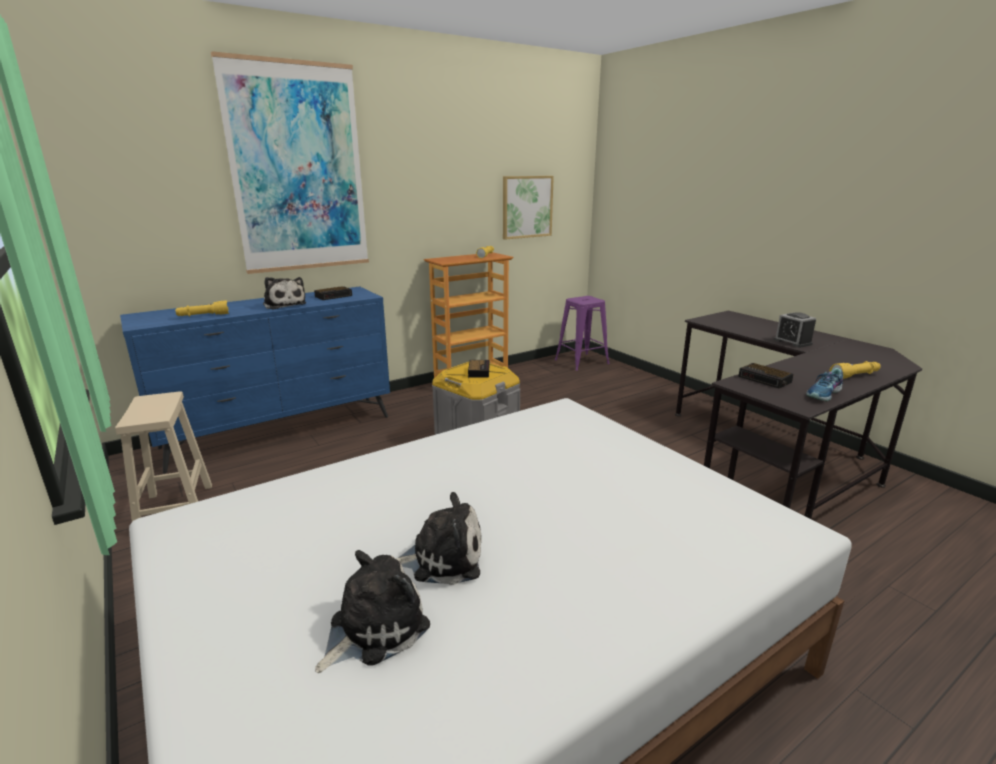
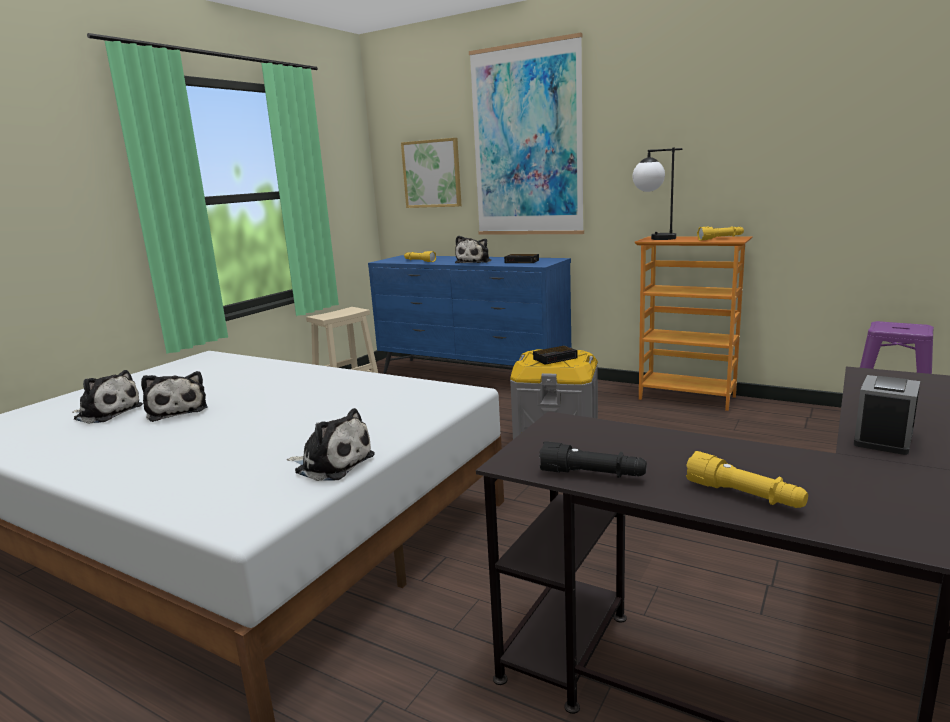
camera: 65 degrees right, 5 degrees down
(445, 261) = (654, 239): none -> table lamp
(527, 207) = (824, 174): picture -> picture (432, 174)
(692, 480) = (332, 464): none -> plush toy
(765, 379) = (606, 435): alarm clock -> none
(824, 394) = (592, 475): shoe -> black flashlight

